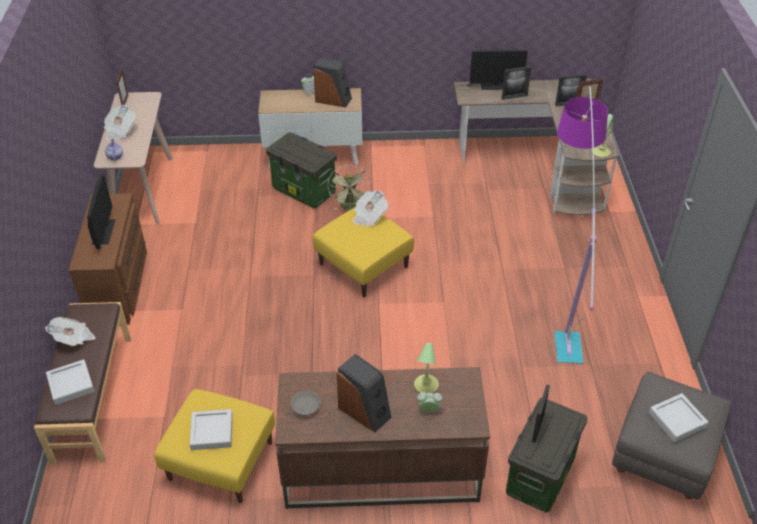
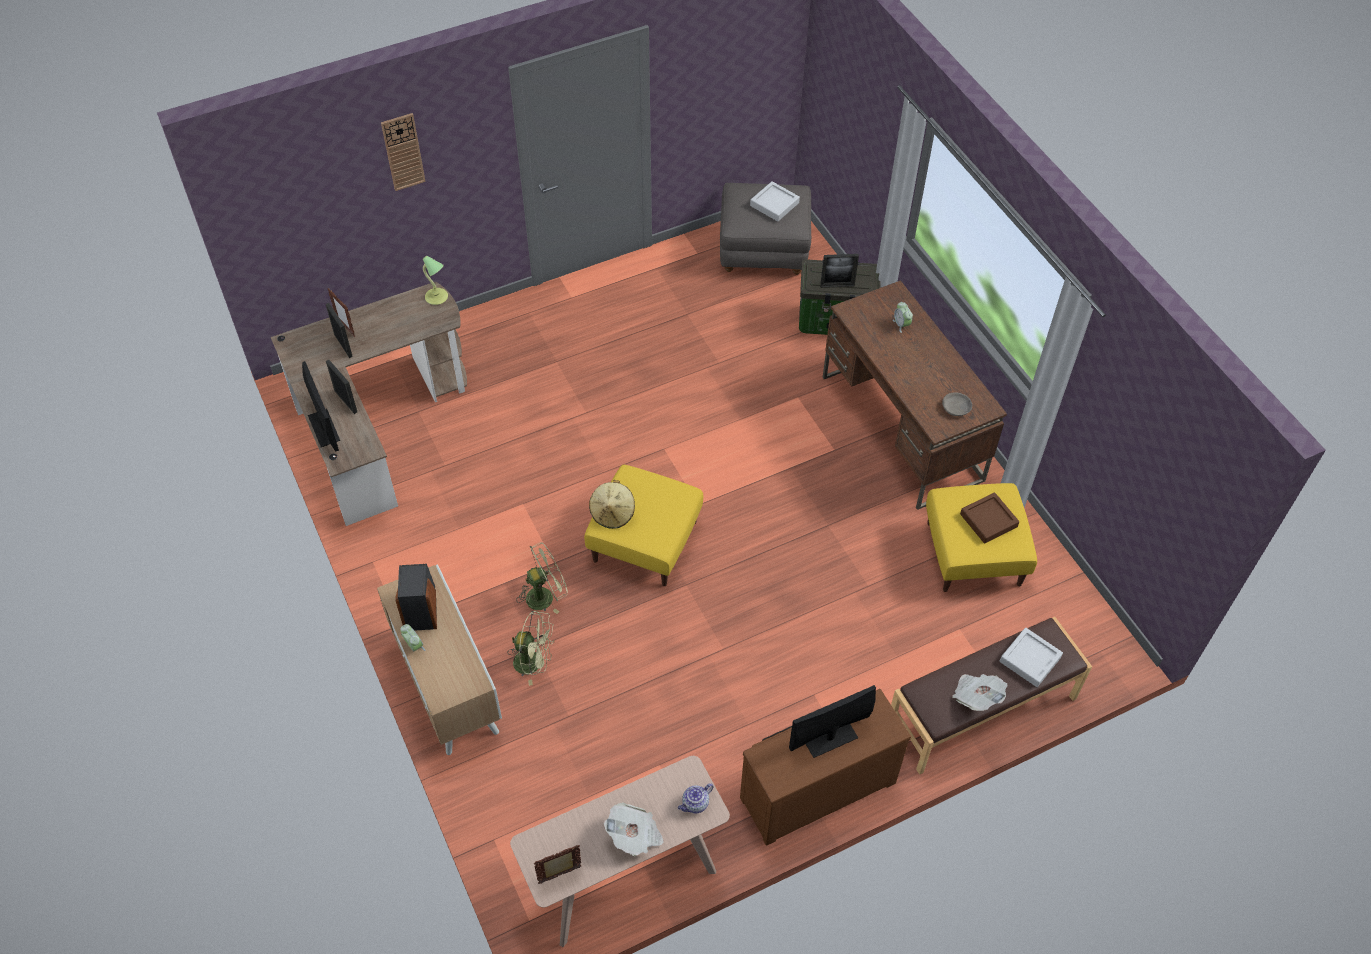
camera: 115 degrees left, 10 degrees up
(212, 432) = (988, 520): grey tray -> brown tray
(305, 191) = (534, 662): storage box -> green fan
(365, 411) = (932, 366): speaker -> none
(369, 216) = (612, 513): newspaper -> beige hat
(425, 385) = (876, 335): table lamp -> none
(563, 294) = (600, 354): floor lamp -> none
(677, 58) = (403, 152): none -> wall clock

